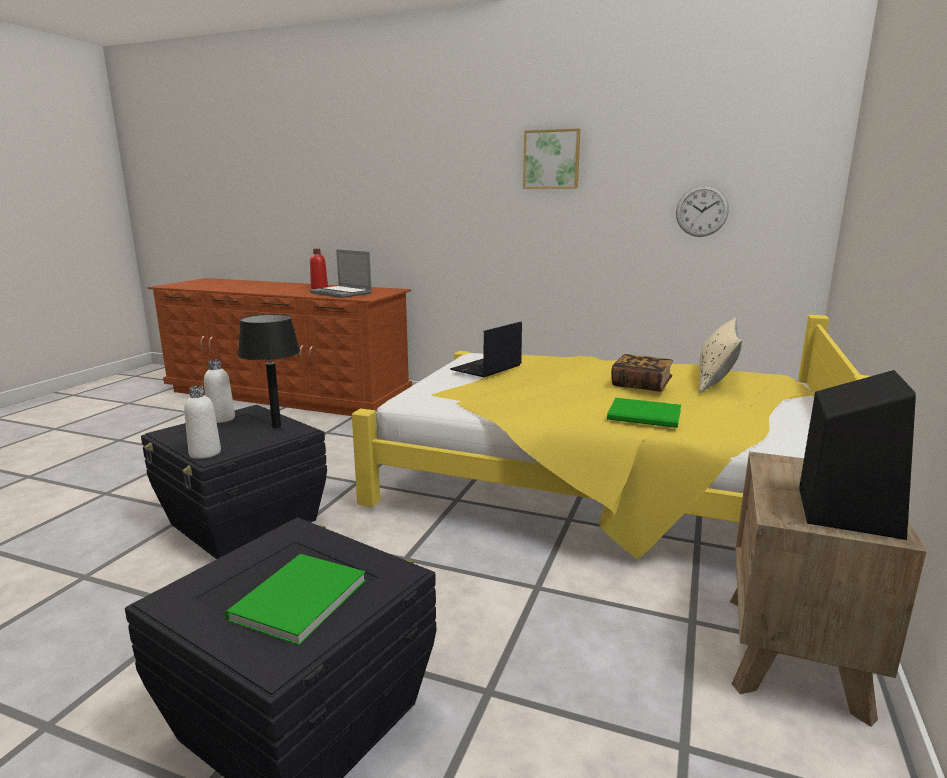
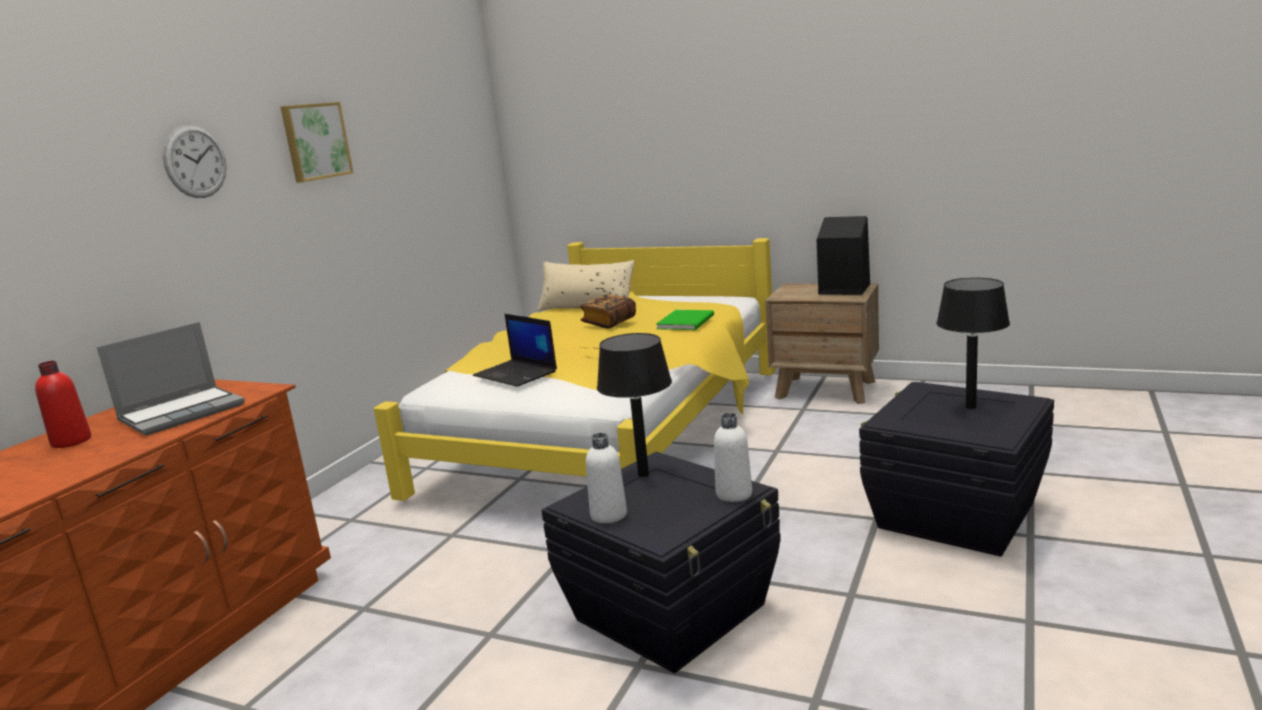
camera: 85 degrees left, 0 degrees up
(294, 601) = (971, 407): green book -> black table lamp
(702, 211) = (440, 180): wall clock -> wall clock (195, 161)

